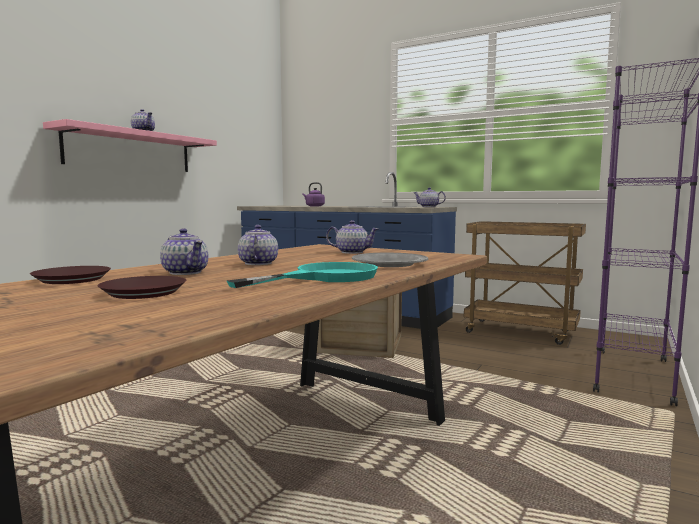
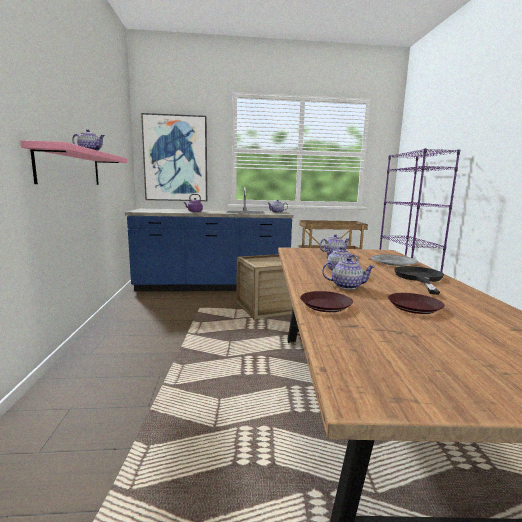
camera: 35 degrees left, 5 degrees up
(324, 142) = (176, 159): none -> picture
(324, 277) = (419, 278): turquoise frying pan -> black frying pan

